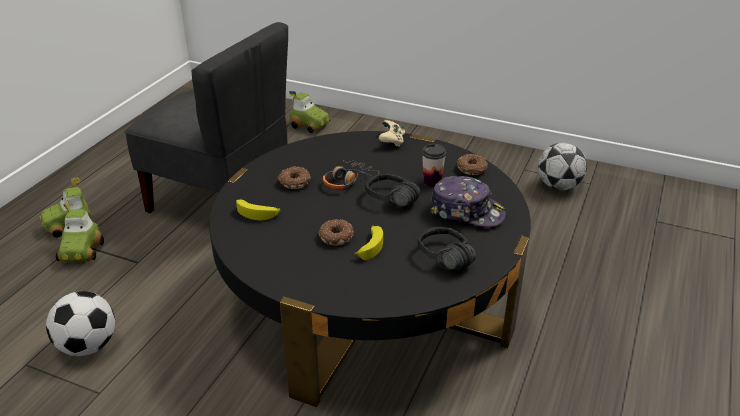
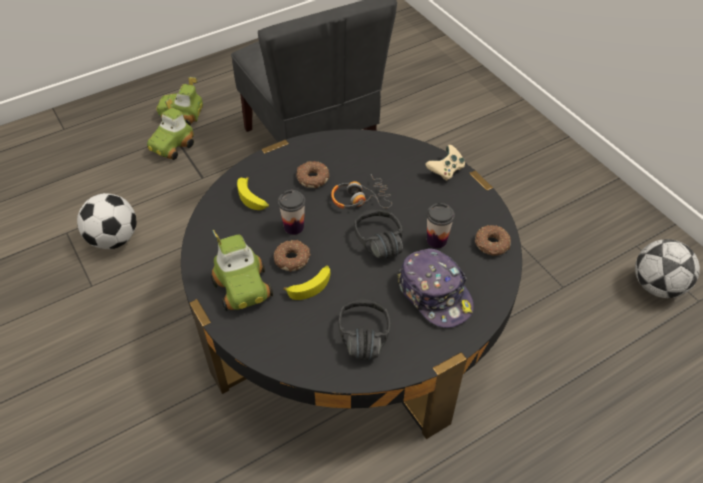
camera: 35 degrees right, 15 degrees up
(310, 125) = (459, 91): toy car -> toy car (244, 287)
(314, 217) = (294, 227): none -> cup

